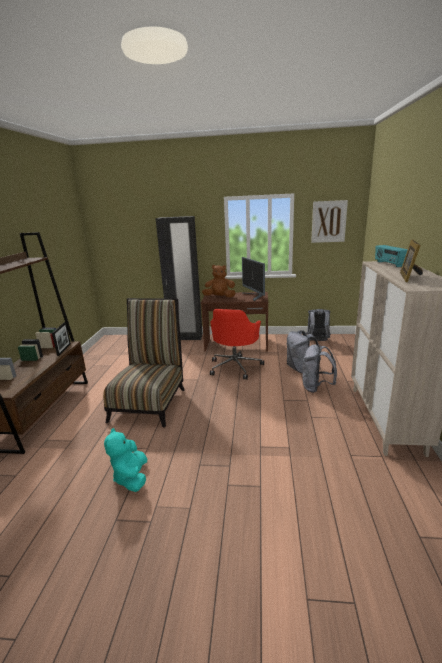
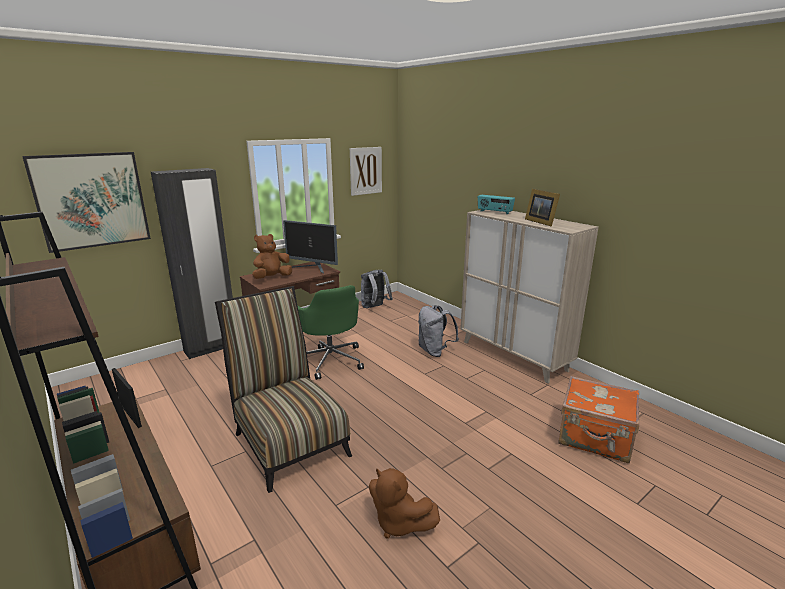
camera: 45 degrees left, 0 degrees up
(129, 233) = (91, 200): none -> picture
(131, 477) = (398, 523): turquoise plush toy -> brown plush toy
(235, 366) = (331, 360): red office chair -> green office chair
(300, 369) = (397, 339): grey backpack -> none
(356, 523) = (595, 438): none -> orange suitcase

